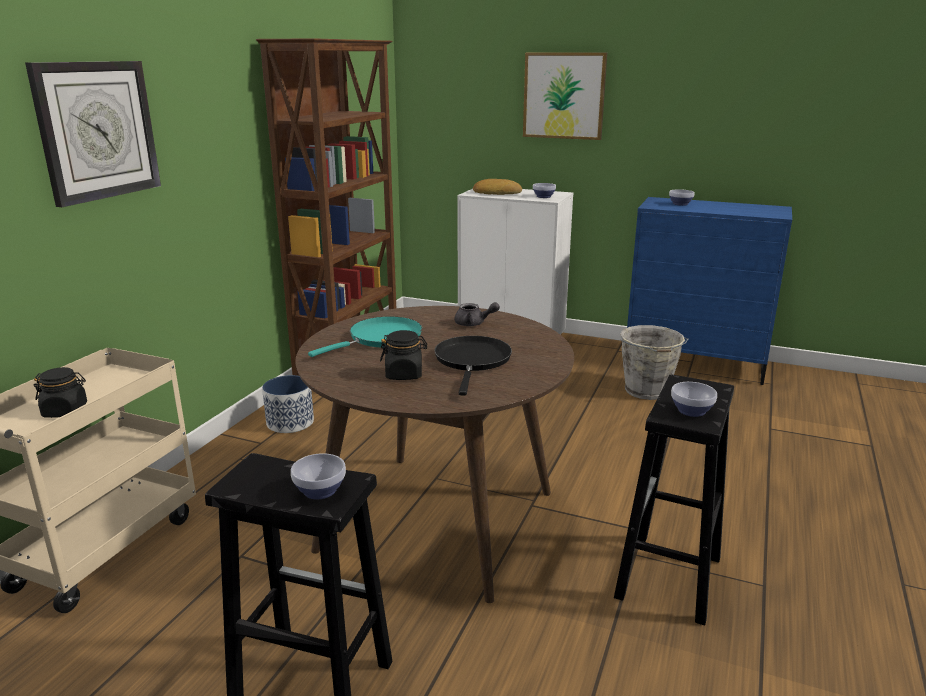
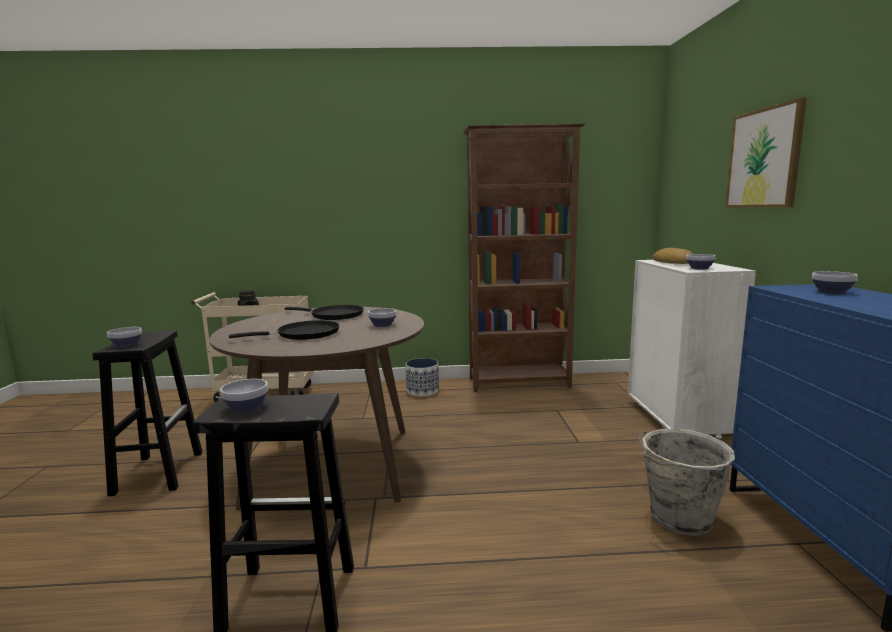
camera: 65 degrees right, 10 degrees down
(97, 130) = (325, 183): wall clock -> none
(381, 338) = (334, 315): turquoise frying pan -> black frying pan
(404, 374) = (272, 327): black jar -> none
(474, 324) = (383, 325): grey teapot -> bowl

